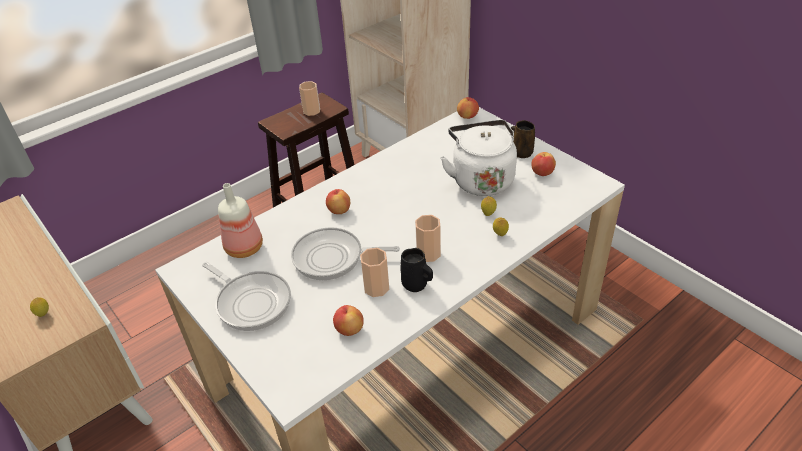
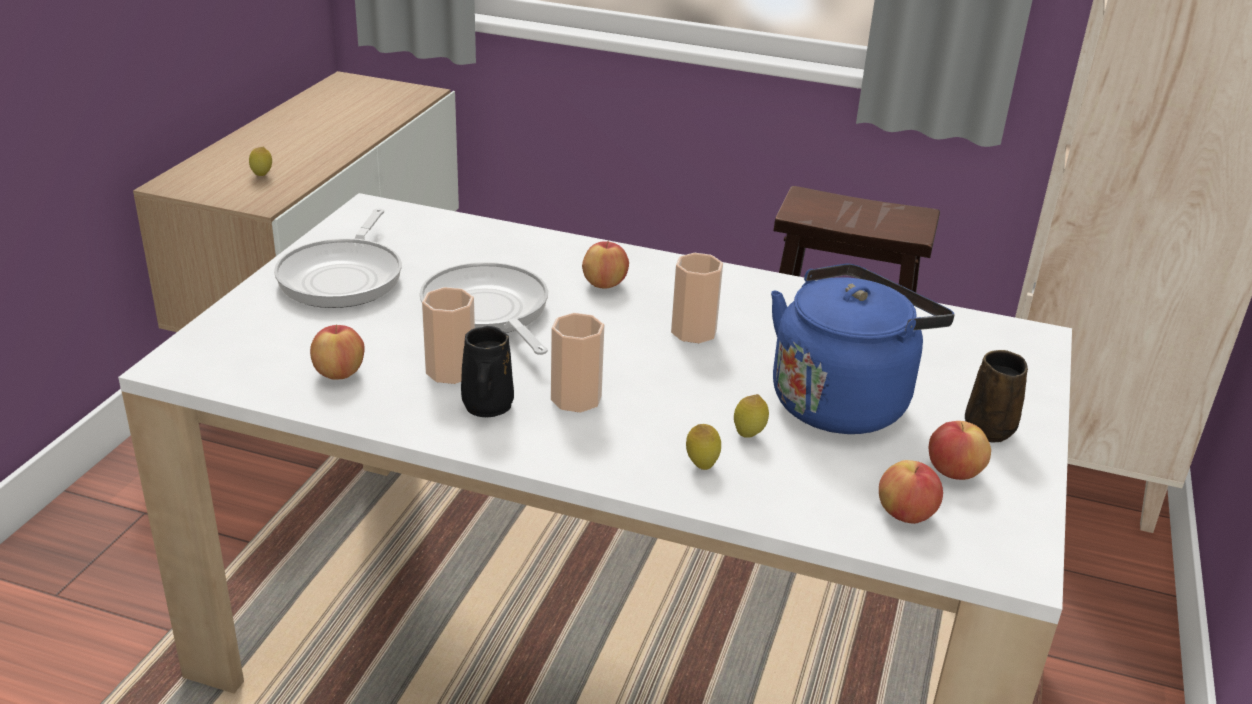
camera: 55 degrees right, 10 degrees down
(244, 247) = (452, 236): bottle -> none
(311, 111) = (878, 217): cup -> cup (693, 331)
(467, 116) = (1019, 334): apple -> apple (906, 515)
(481, 179) = (843, 400): white kettle -> blue kettle

